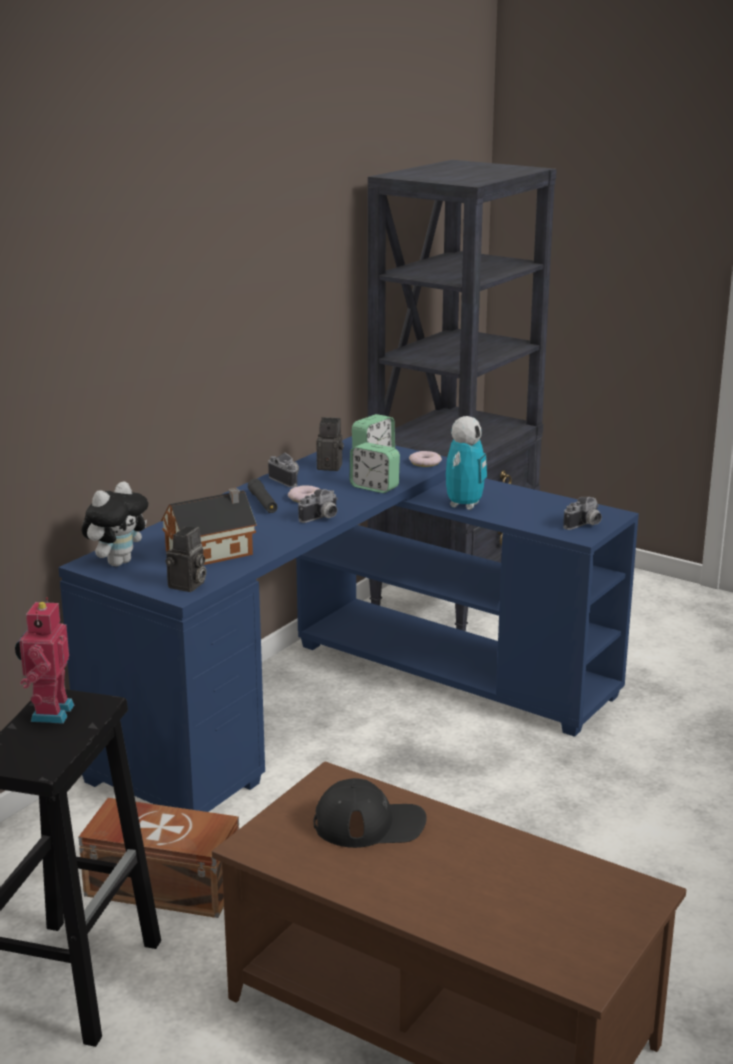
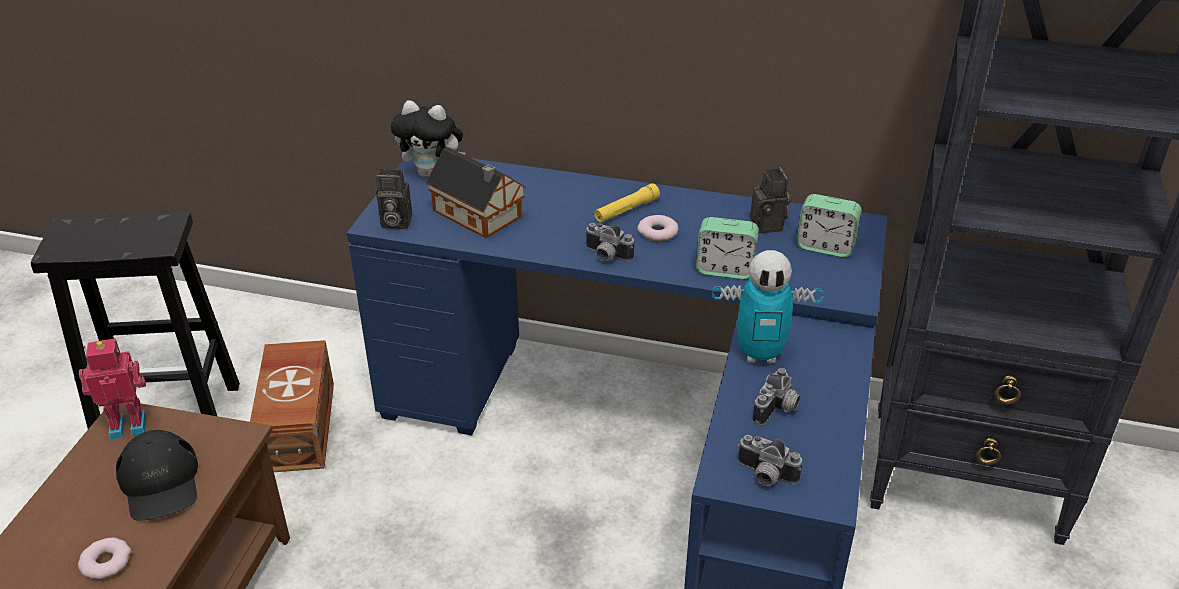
camera: 70 degrees right, 15 degrees up
(49, 713) = (143, 228): toy robot -> toy robot (128, 424)
(263, 503) = (626, 210): black flashlight -> yellow flashlight
(288, 480) = (704, 209): camera -> camera (777, 410)
(374, 487) = (725, 269): alarm clock -> alarm clock turned 90 degrees counterclockwise
(425, 462) = (840, 288): donut -> donut (106, 562)

